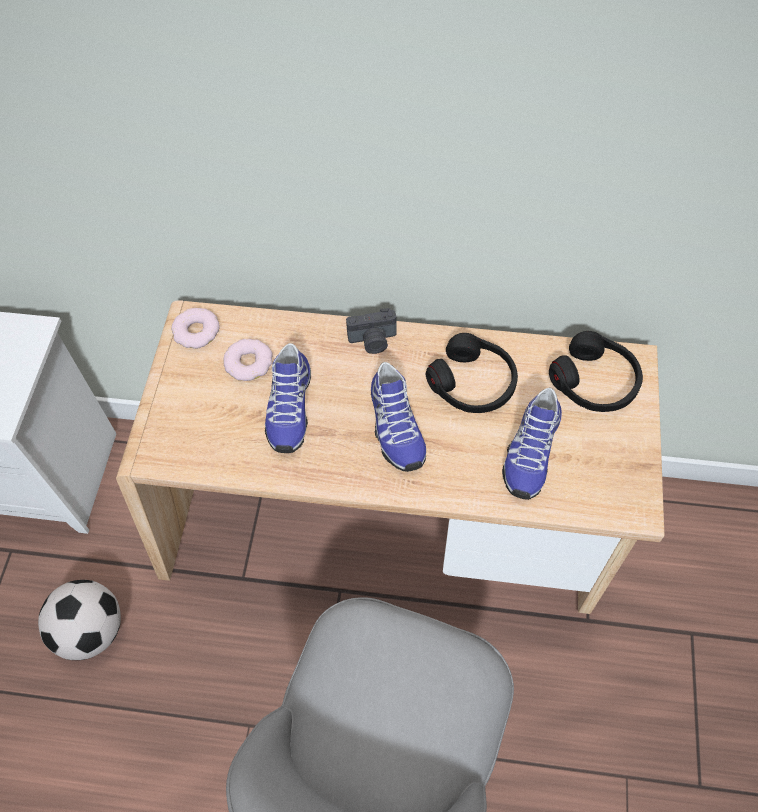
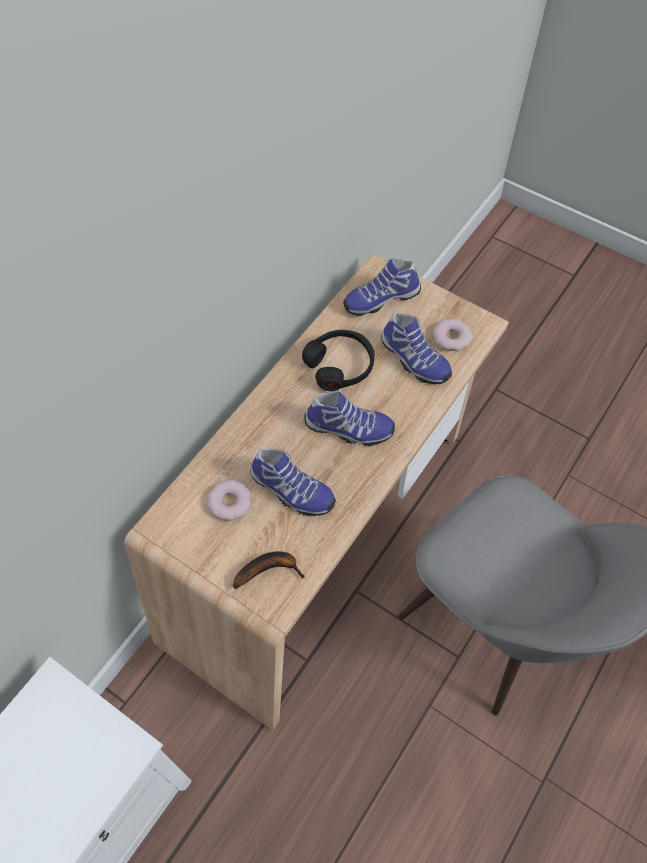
camera: 65 degrees left, 0 degrees up
(92, 630) = (287, 809): football -> none
(191, 431) = (269, 569): none -> banana
(196, 331) = (172, 529): donut -> donut (451, 338)
(373, 341) = (265, 409): camera -> none
(594, 381) = (380, 298): black headphones -> shoe

